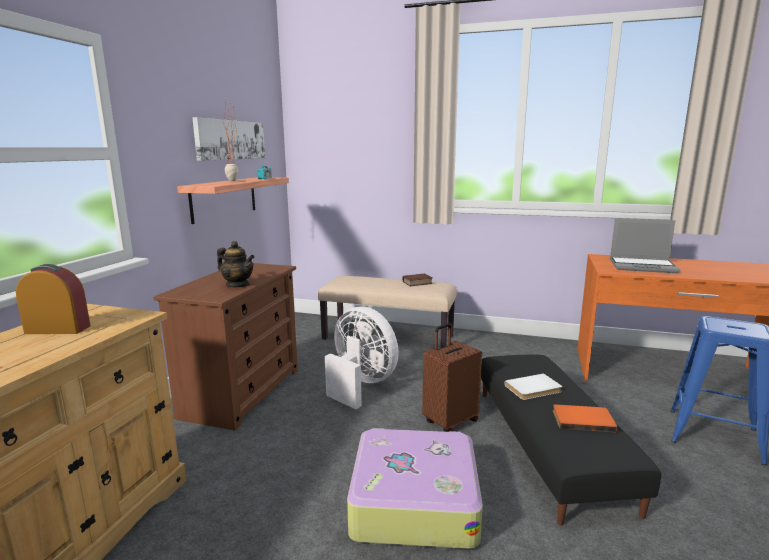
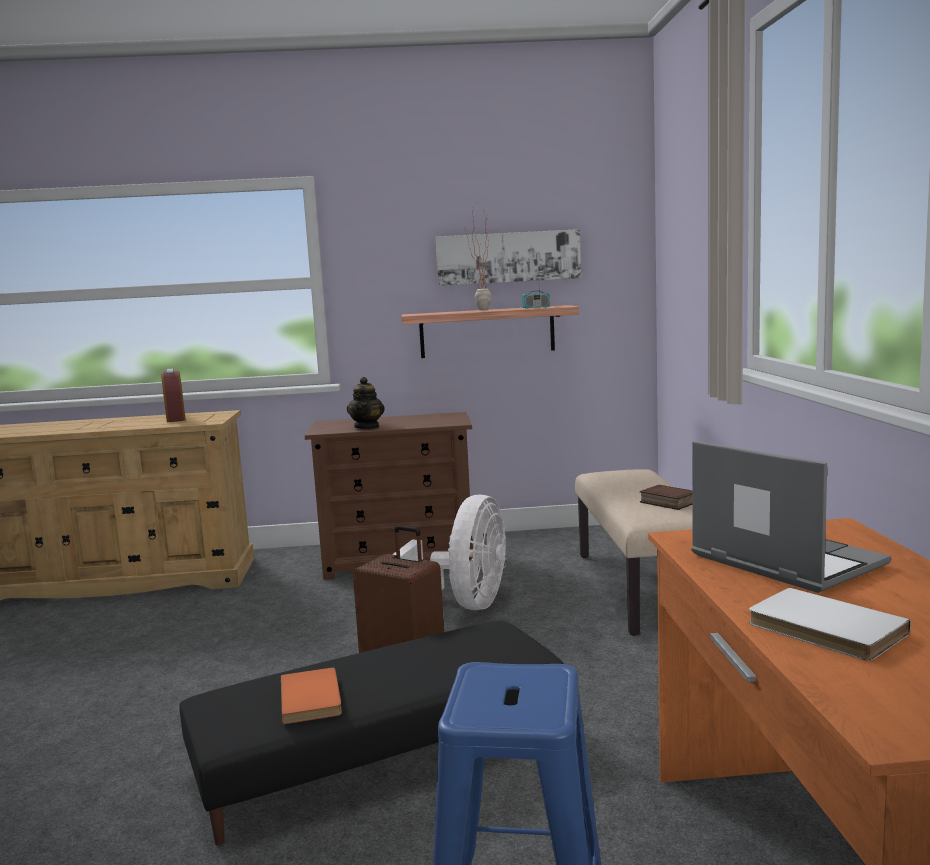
camera: 70 degrees right, 5 degrees down
(413, 500) = (227, 683): suitcase -> none
(534, 389) = (396, 659): white book -> white book (823, 630)
(643, 266) = (783, 561): laptop -> laptop turned 150 degrees clockwise

